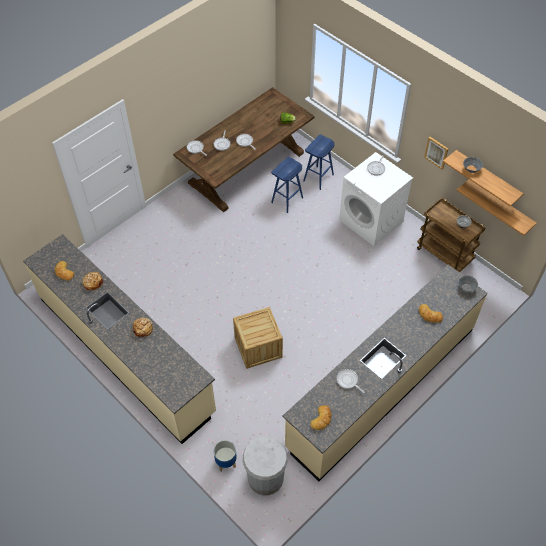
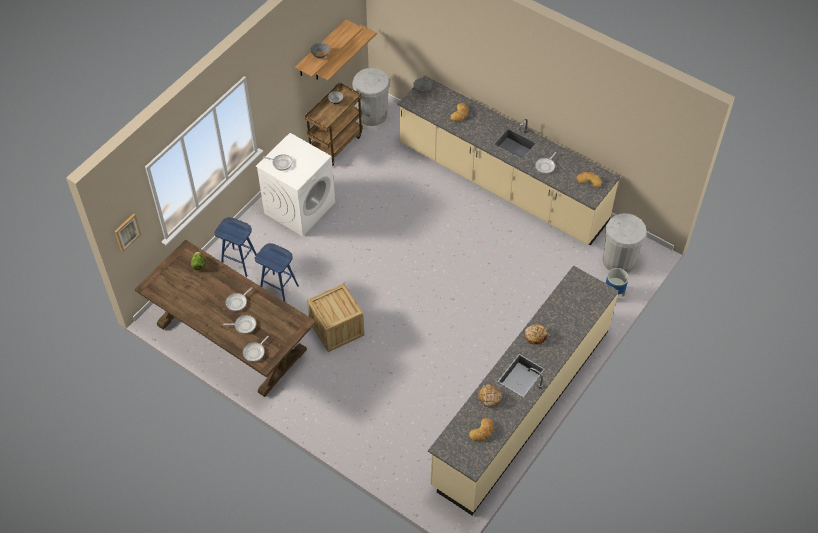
camera: 100 degrees left, 0 degrees up
(258, 347) = (483, 286): crate -> crate (337, 328)
(436, 152) = (283, 93): picture -> picture (127, 232)
(483, 288) = (372, 114): none -> white trash can

